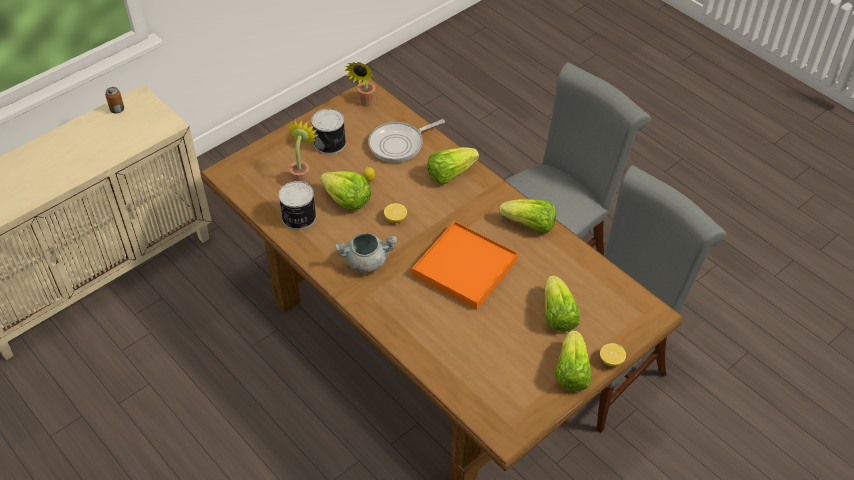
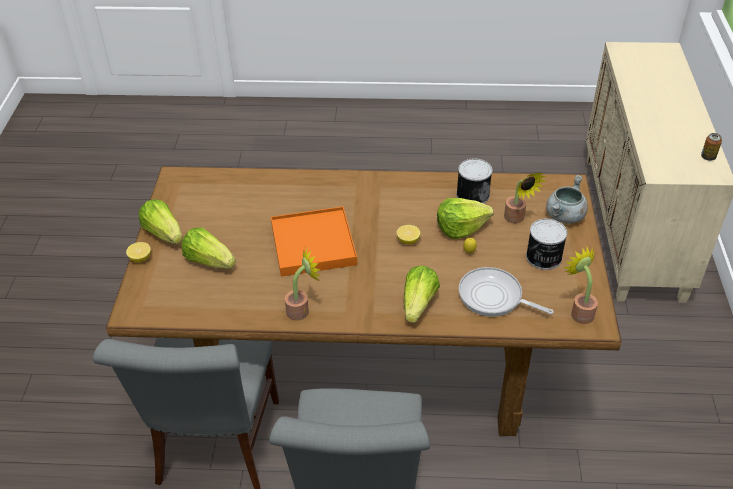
camera: 135 degrees right, 5 degrees down
(366, 262) = (385, 201): grey cooking pot -> grey cooking pot (565, 216)
(399, 144) = (494, 297): frying pan -> frying pan turned 75 degrees counterclockwise
(529, 225) = (302, 310): lettuce -> potted plant

